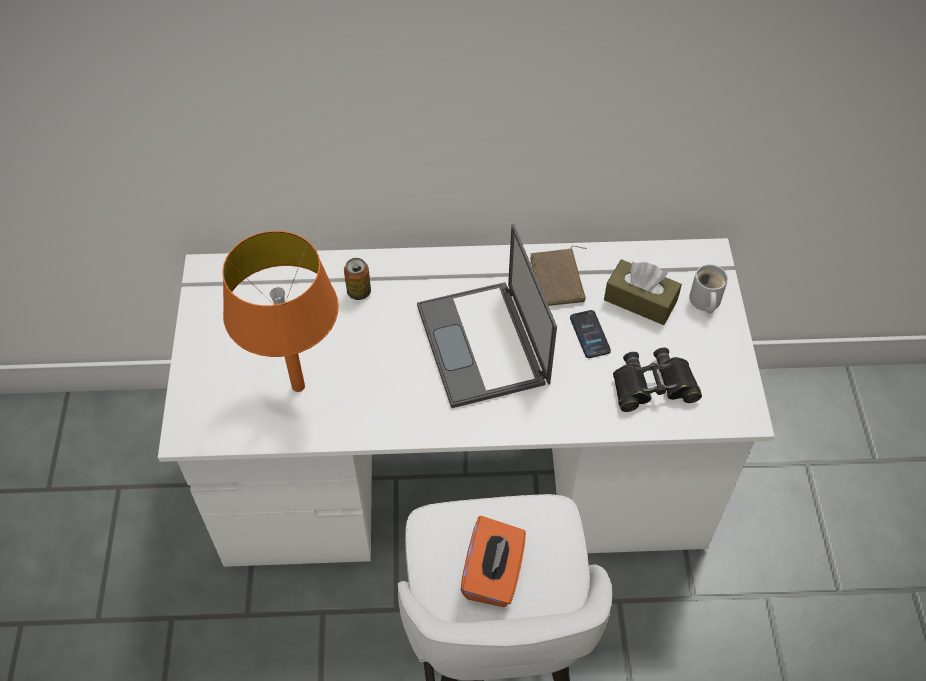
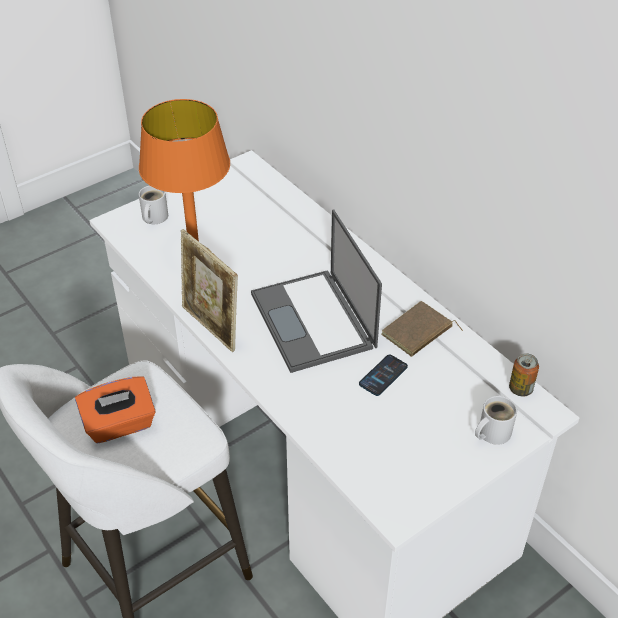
camera: 55 degrees right, 10 degrees down
(213, 396) = (153, 218): none -> white mug
(359, 292) = (298, 237): can -> can (520, 389)
(424, 430) = (211, 327): none -> picture frame
(483, 345) = (314, 321): laptop -> laptop turned 60 degrees counterclockwise
(640, 300) = (448, 390): brown tissue box -> none
(653, 386) = (370, 438): black binoculars -> none

